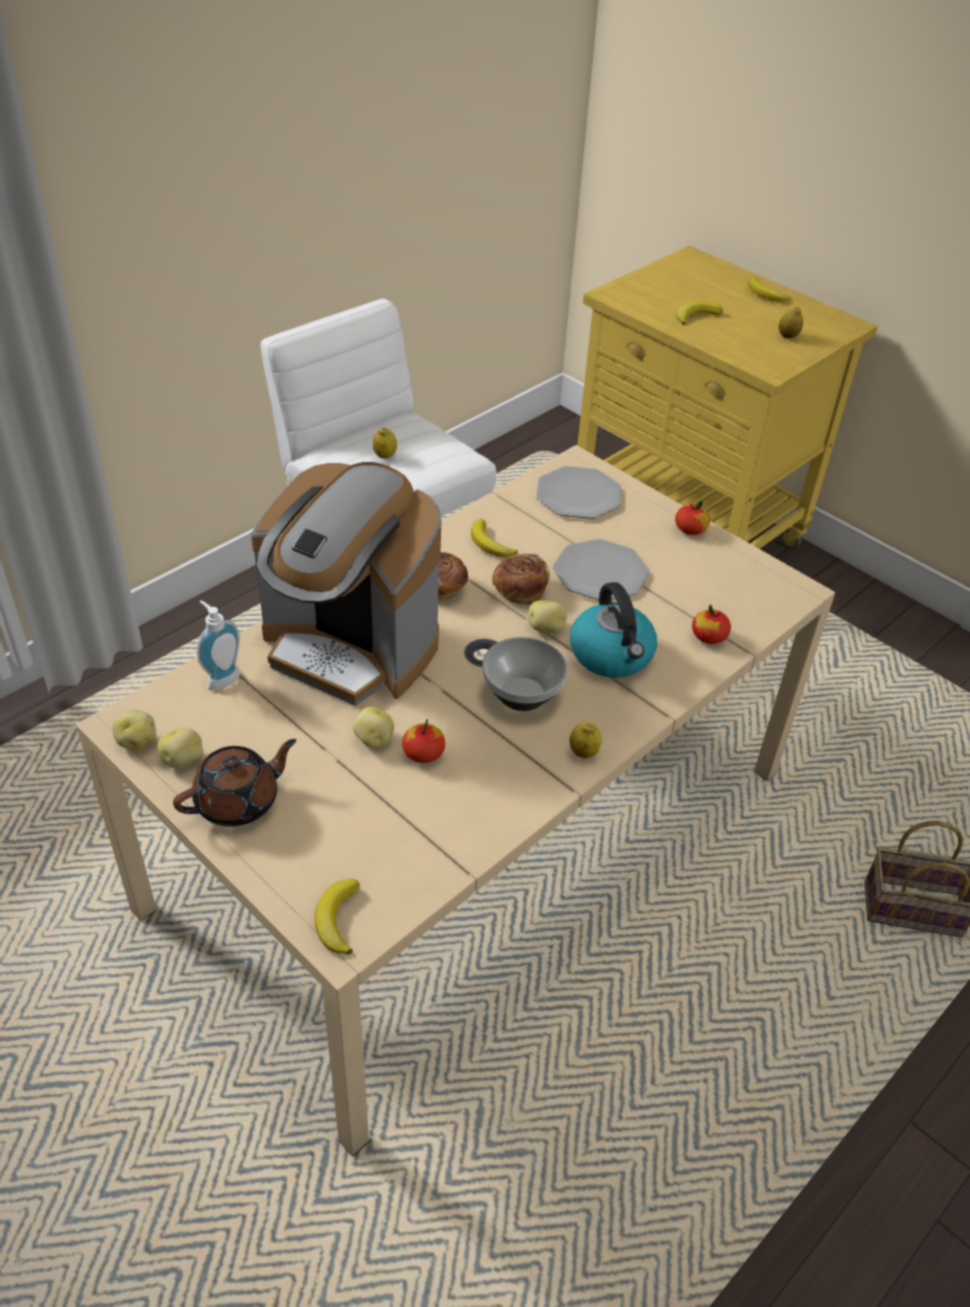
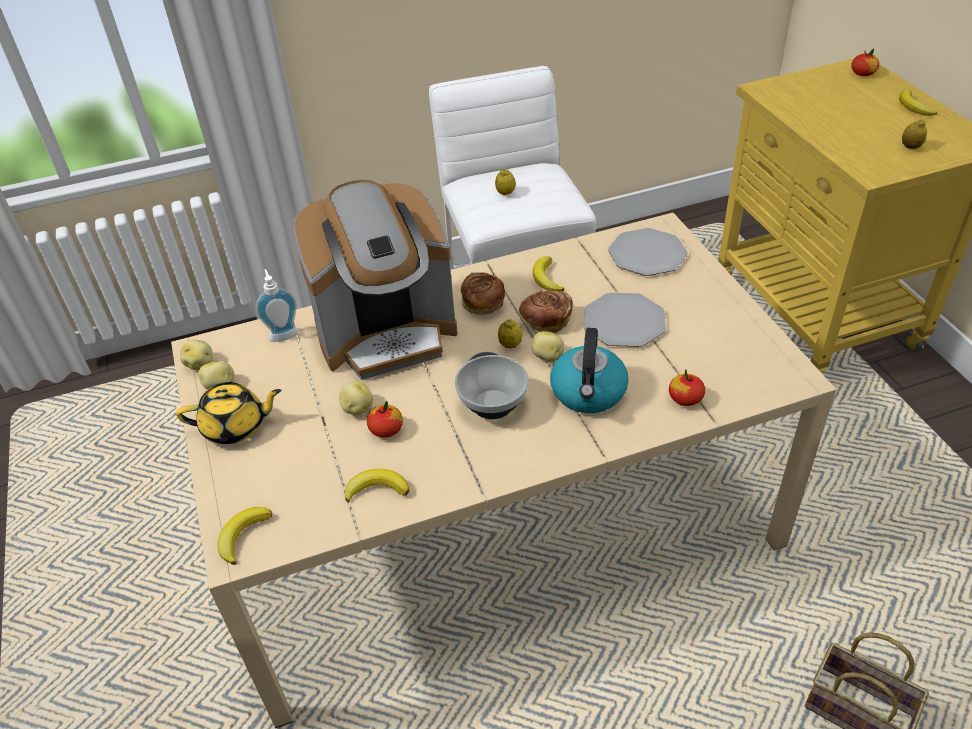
camera: 30 degrees right, 0 degrees up
(239, 801) = (236, 426): brown teapot -> yellow teapot
(351, 647) = (387, 334): coffee machine -> coffee machine turned 75 degrees counterclockwise
(583, 752) = (511, 465): lemon -> lemon (510, 344)
(690, 529) = (729, 303): apple -> apple (862, 73)
(696, 316) = (830, 117): banana -> banana (377, 488)

